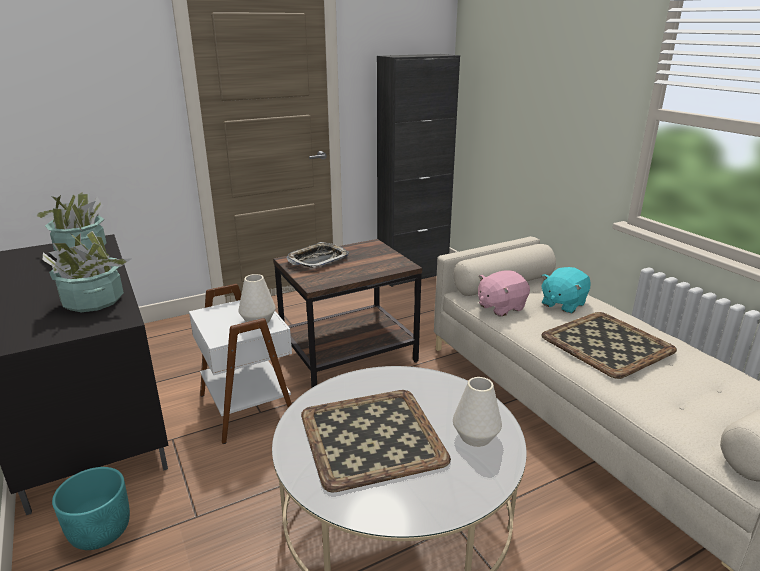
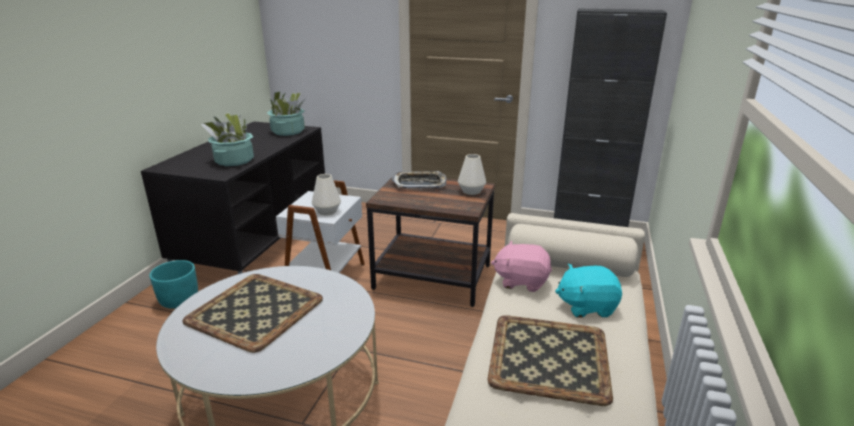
camera: 45 degrees right, 0 degrees up
(475, 436) = (302, 349): white vase -> white vase (471, 191)

